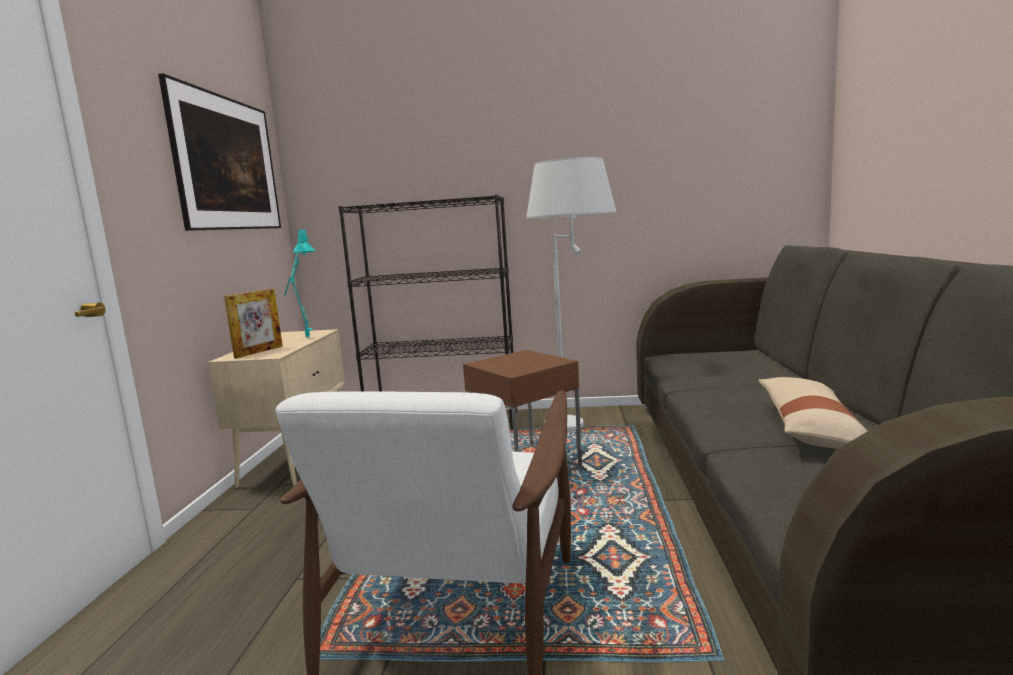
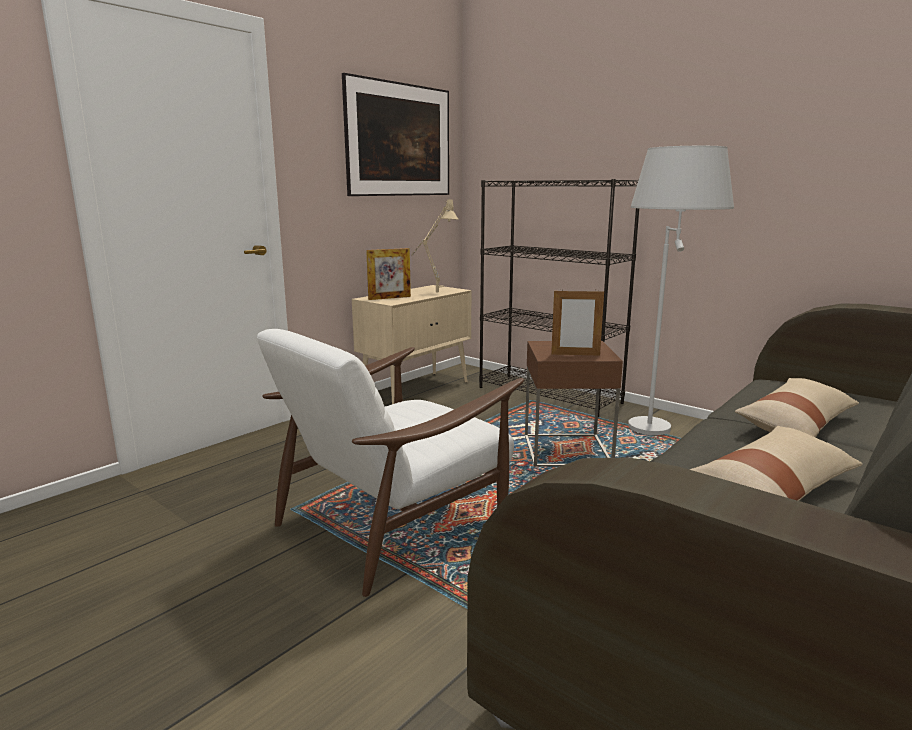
camera: 35 degrees right, 5 degrees up
(306, 339) = (434, 294): turquoise table lamp -> beige table lamp
(530, 365) = (575, 354): none -> picture frame
(732, 380) = (796, 424): none -> beige pillow

